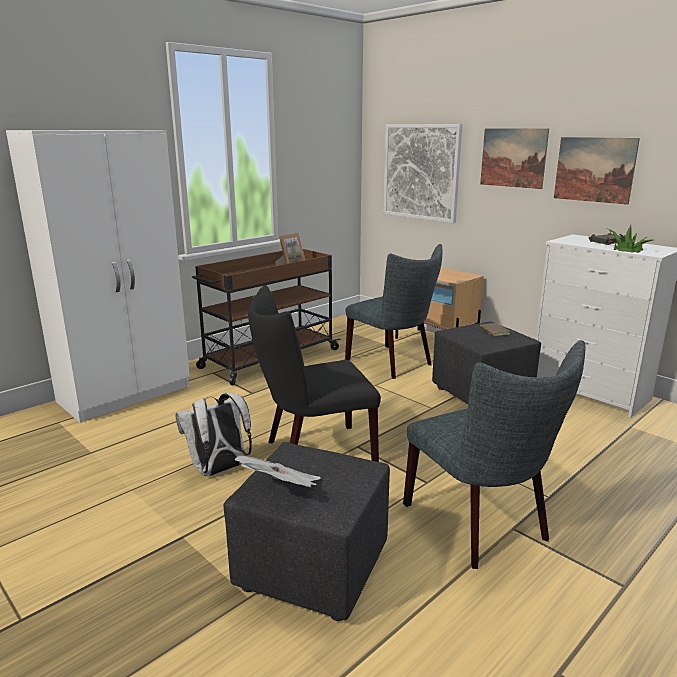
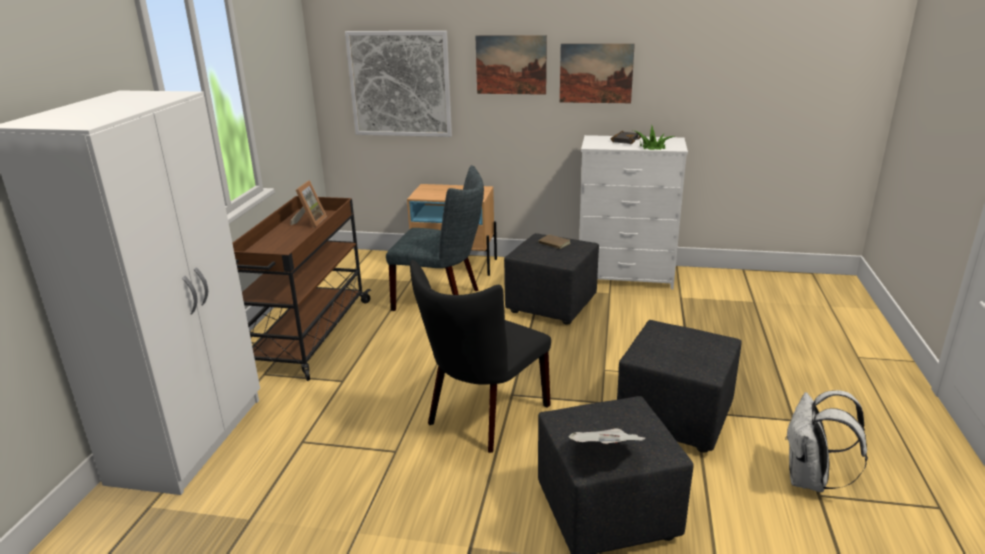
camera: 35 degrees left, 5 degrees up
(219, 470) = (418, 472): white backpack -> white backpack (810, 480)
(481, 525) = (675, 419): grey chair -> black ottoman

